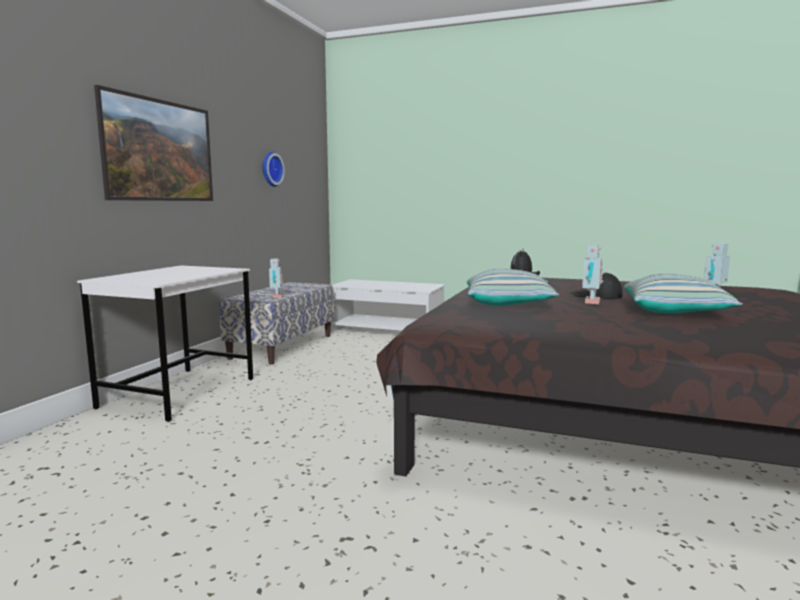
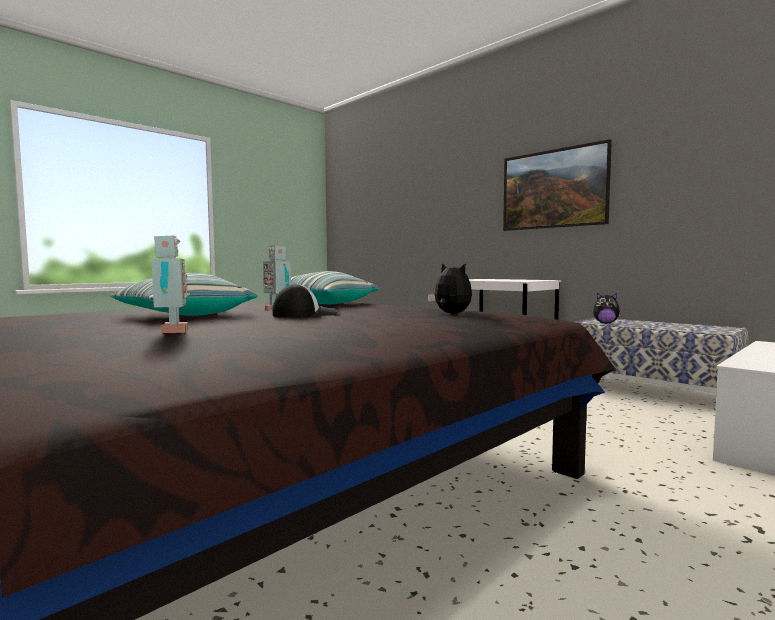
camera: 115 degrees right, 5 degrees down
(270, 169) = (737, 173): wall clock -> none
(276, 297) = (605, 323): toy robot -> plush toy

